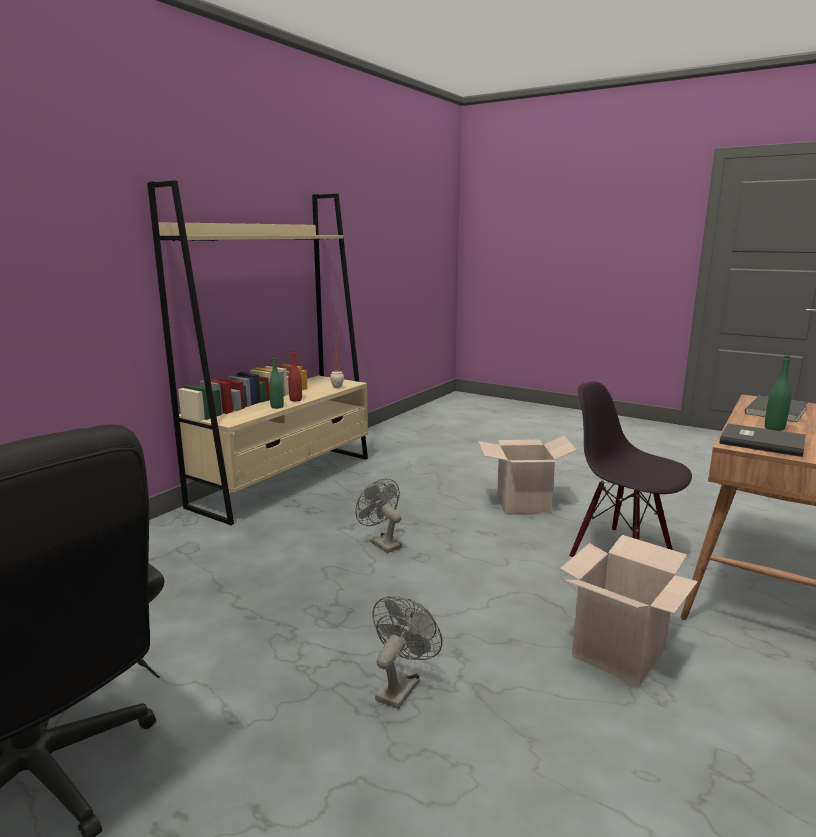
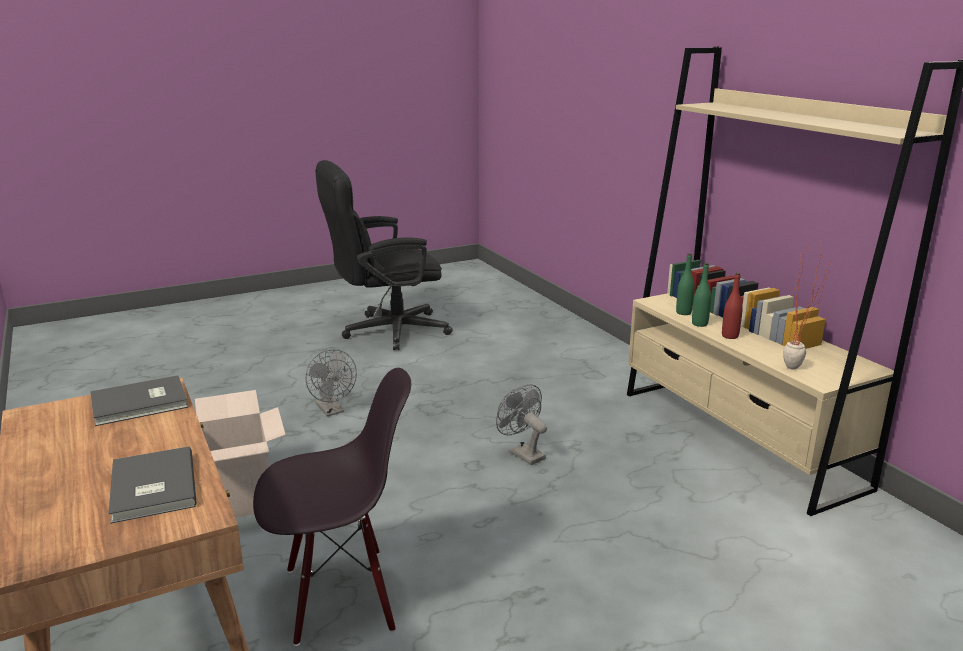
camera: 120 degrees right, 5 degrees up
(381, 543) = (522, 453): grey fan -> grey fan turned 120 degrees counterclockwise
(523, 504) = (539, 590): cardboard box -> none
(774, 428) = (138, 438): green bottle -> green bottle (683, 312)

